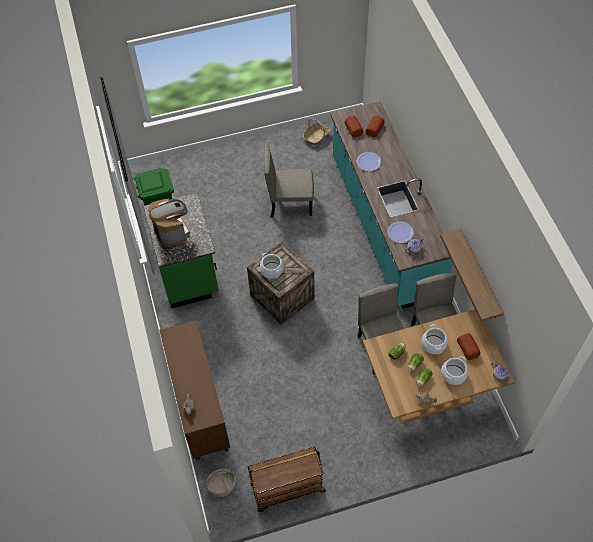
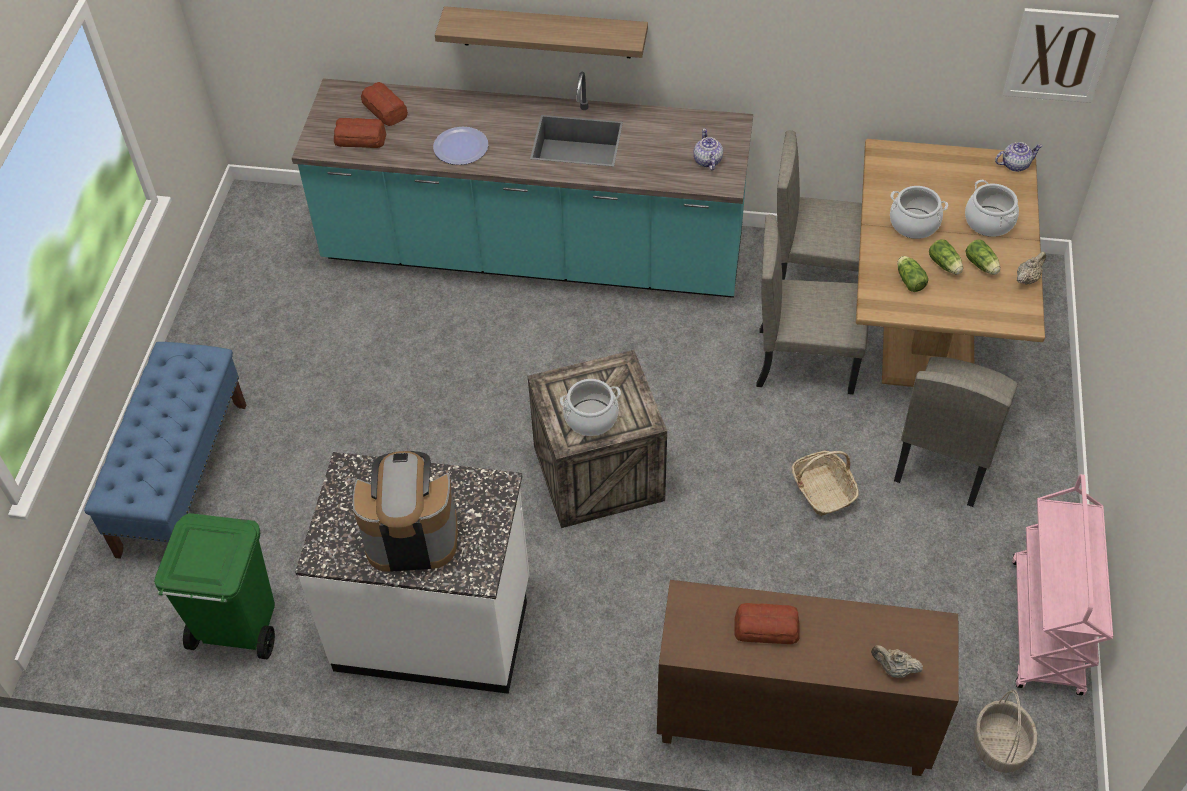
camera: 65 degrees left, 5 degrees down
(189, 272) = (434, 625): green counter -> white counter
(213, 168) = (183, 478): none -> blue bench
(287, 489) = (1046, 627): brown cart -> pink cart
(290, 203) = (377, 374): beige chair -> beige chair (945, 455)
(316, 137) = (243, 271): basket -> basket (822, 490)
(400, 233) = (659, 164): plate -> none
(468, 347) = (942, 182): bread -> bread (765, 628)
(480, 275) = (845, 77): shelf -> shelf (546, 32)
(528, 350) = (1058, 55): none -> picture

